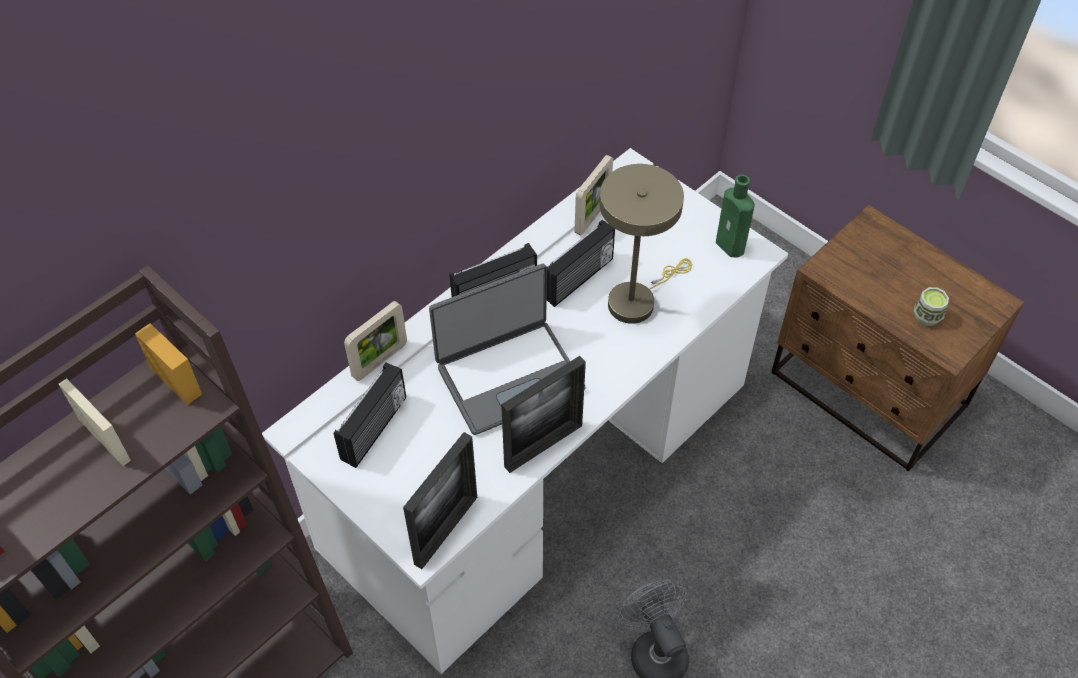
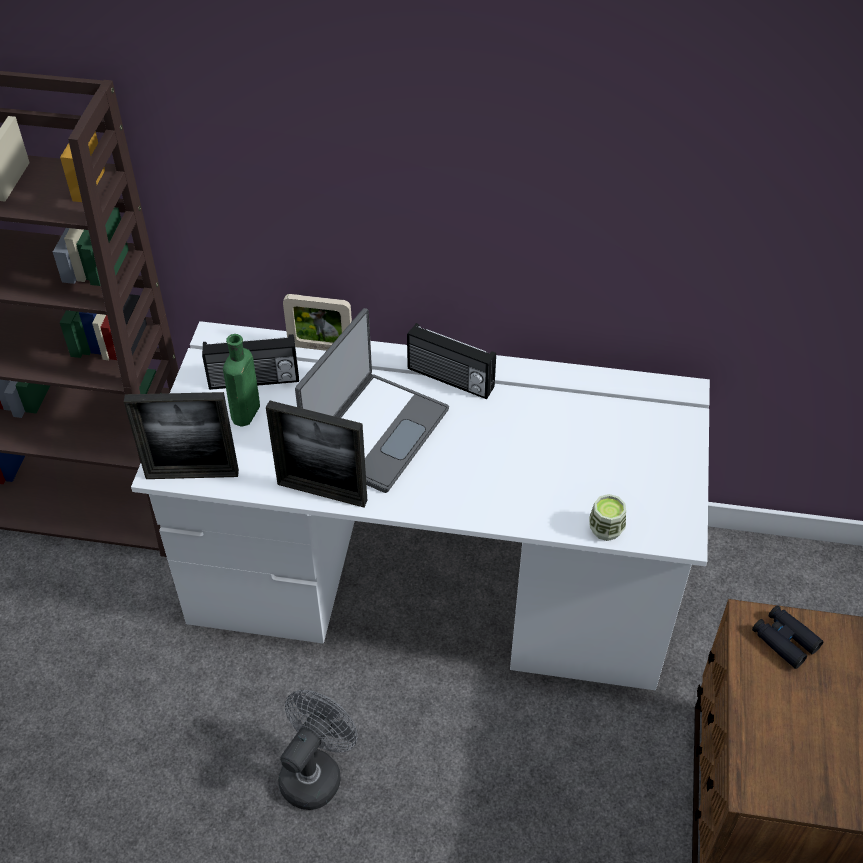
camera: 55 degrees right, 5 degrees down
(509, 376) = (374, 432): laptop -> laptop turned 90 degrees counterclockwise
(579, 279) = (520, 423): radio -> none
(592, 216) = (600, 395): picture frame -> none
(637, 300) = (535, 474): beige table lamp -> none
(731, 247) = (668, 512): green bottle -> green bottle (245, 414)
(851, 262) = (784, 640): none -> black binoculars
(927, 316) = (782, 745): cup -> cup (606, 529)

